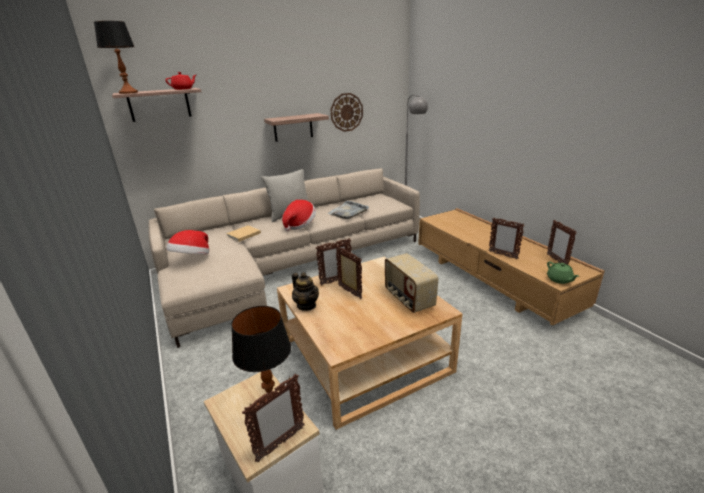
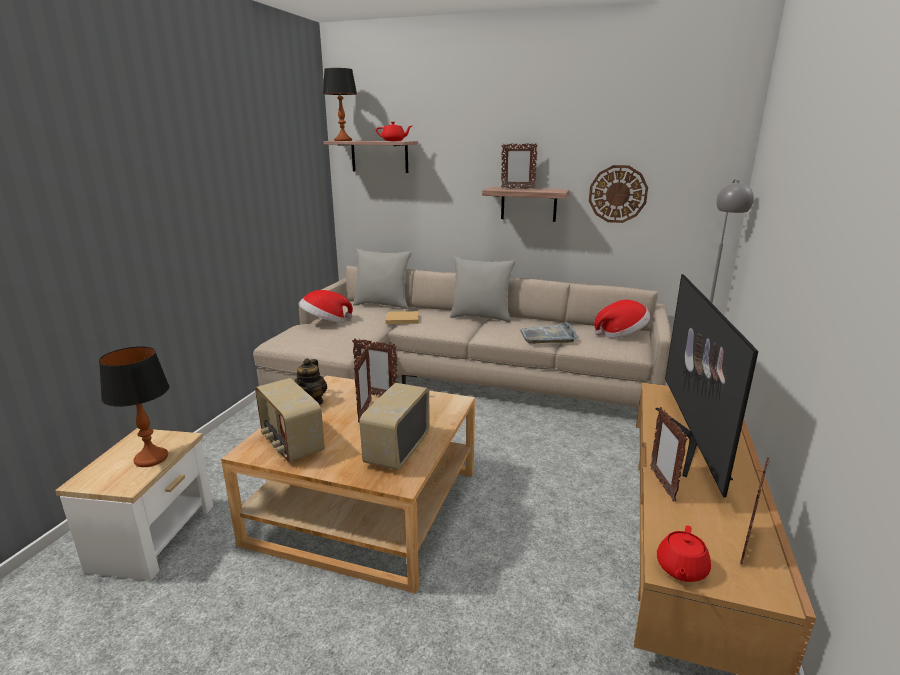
camera: 45 degrees right, 5 degrees down
(204, 231) = (382, 305): none -> grey pillow
(280, 444) = (102, 486): picture frame -> picture frame (517, 188)
(299, 225) = (468, 330): hat -> hat (621, 334)
(352, 331) = (291, 444): none -> radio
(479, 234) = (690, 440): none -> television
(559, 280) = (681, 569): green teapot -> red teapot

